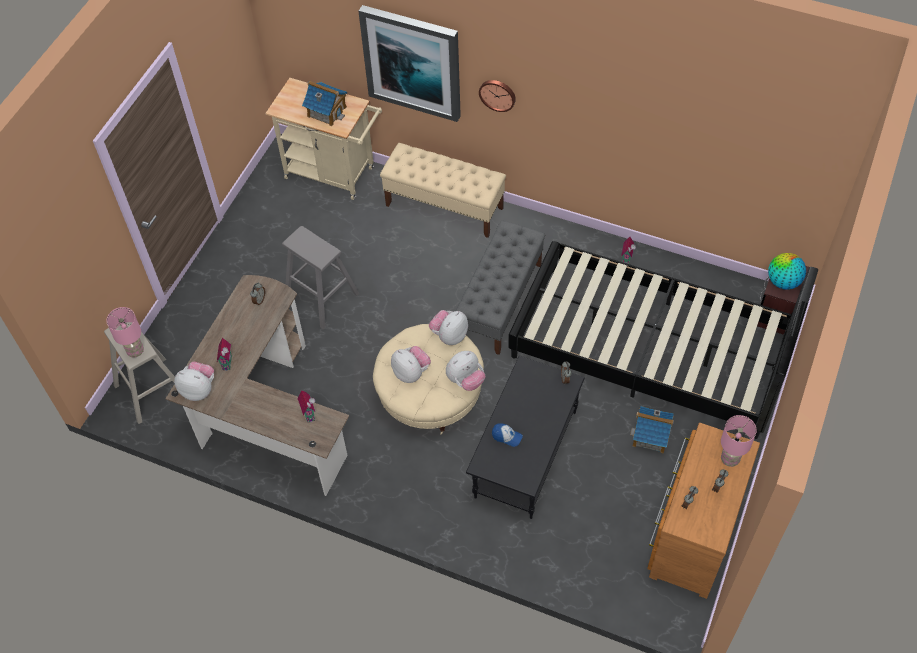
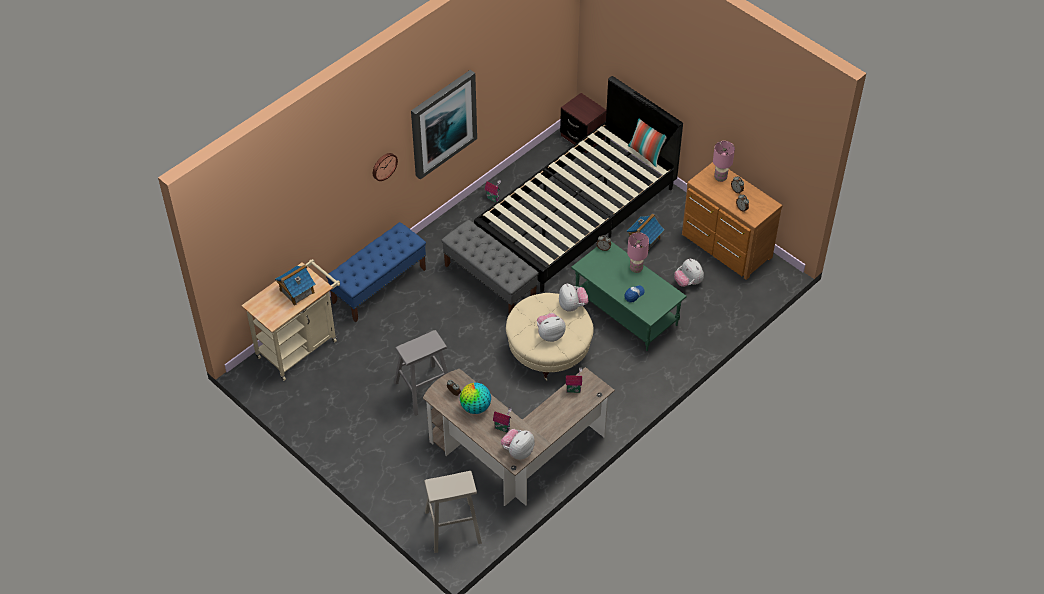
camera: 70 degrees left, 5 degrees down
(135, 351) = (462, 483): pink table lamp -> pink table lamp (636, 268)
(412, 62) = (326, 199): picture -> picture (442, 123)
(445, 207) = (379, 285): beige bench -> blue bench
(449, 335) = (529, 303): plush toy -> plush toy (688, 282)
(525, 453) = (625, 311): black coffee table -> green coffee table
(765, 377) = (646, 153): none -> pillow
(783, 282) = (582, 112): globe -> globe (475, 407)

